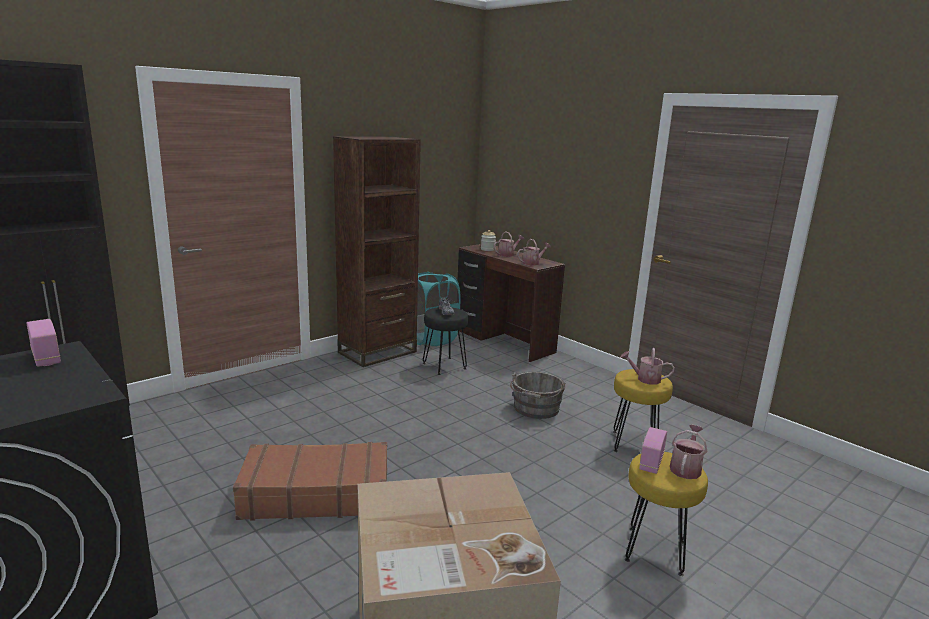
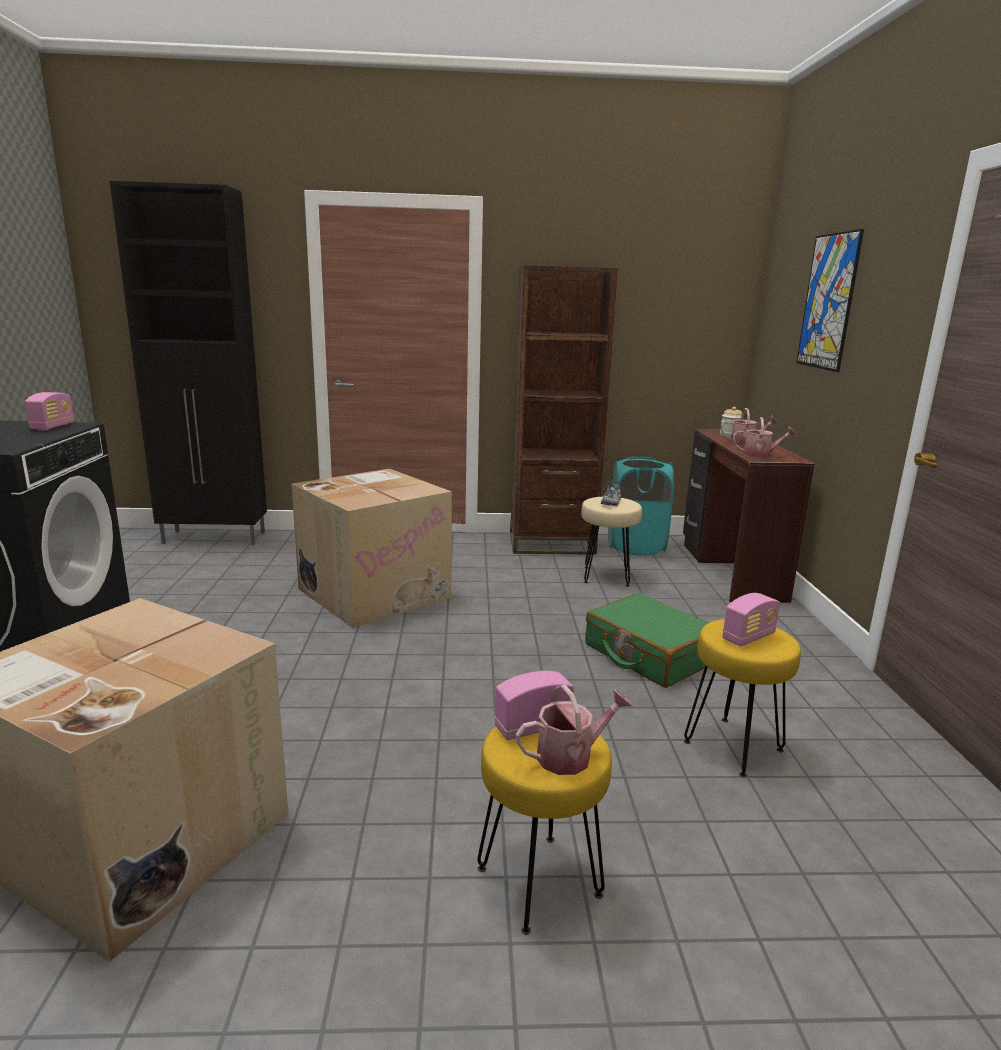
camera: 40 degrees right, 0 degrees up
(311, 430) = (374, 592): none -> cardboard box
(316, 494) = (290, 645): brown suitcase -> none
(443, 366) = (605, 576): black stool -> beige stool
(535, 409) = (648, 654): grey bucket -> green suitcase
(555, 162) = (828, 302): none -> picture
(645, 379) = (748, 637): watering can -> radio

